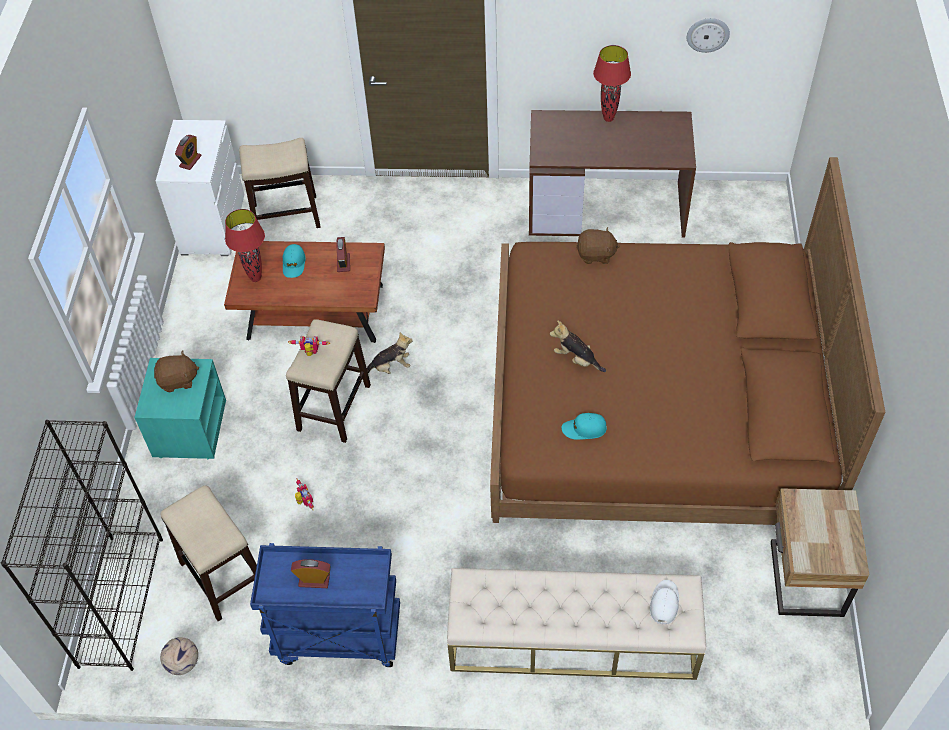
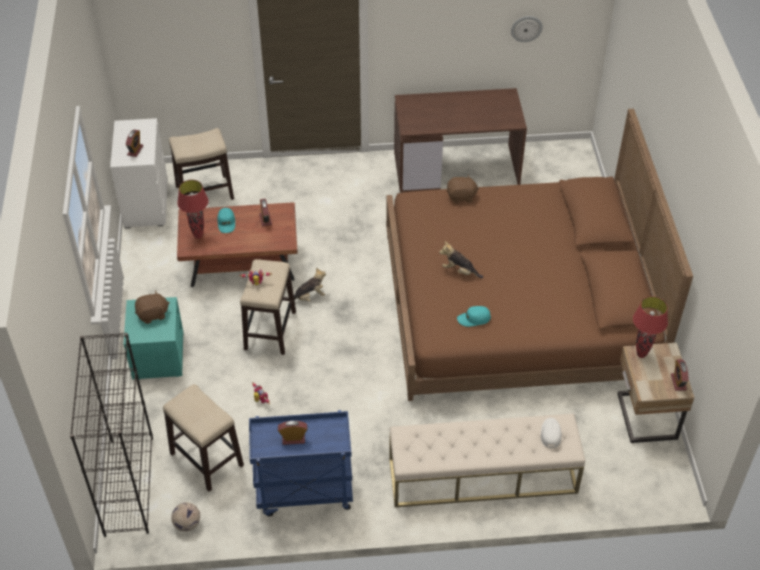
camera: 10 degrees left, 5 degrees down
(608, 119) = (455, 97): red table lamp -> red table lamp (641, 355)
(850, 550) = (678, 382): none -> alarm clock

